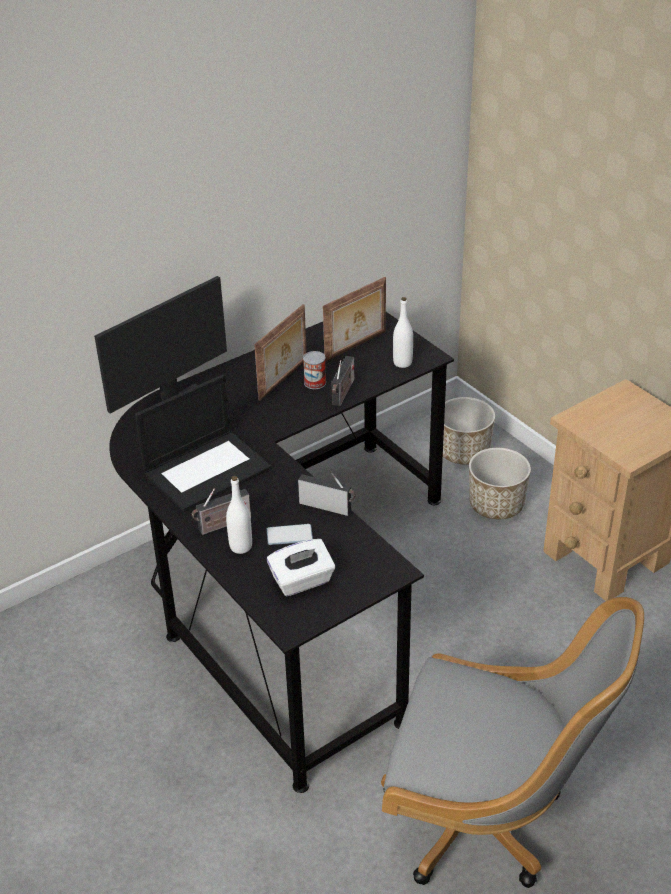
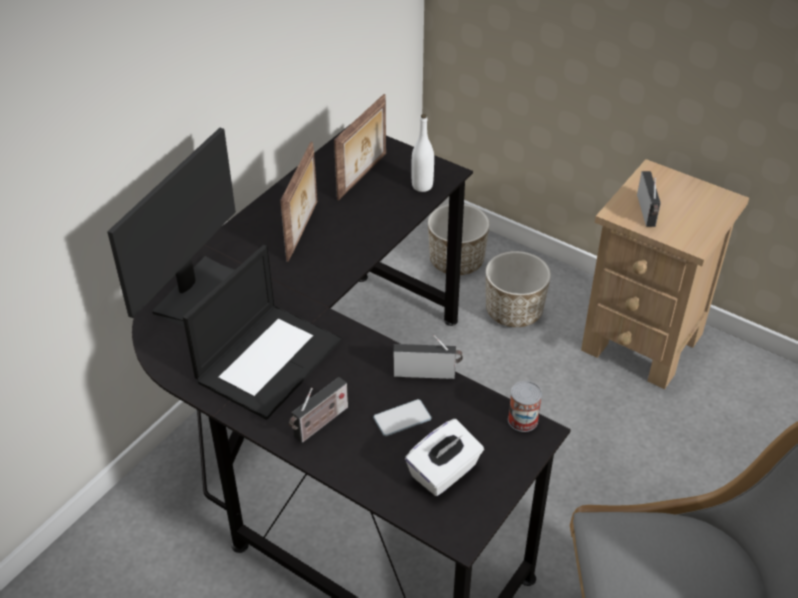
camera: 20 degrees left, 5 degrees up
(241, 546) = (354, 446): white bottle -> none
(315, 382) = (339, 227): can -> can (522, 420)
(343, 393) = (376, 234): radio -> radio (647, 212)

